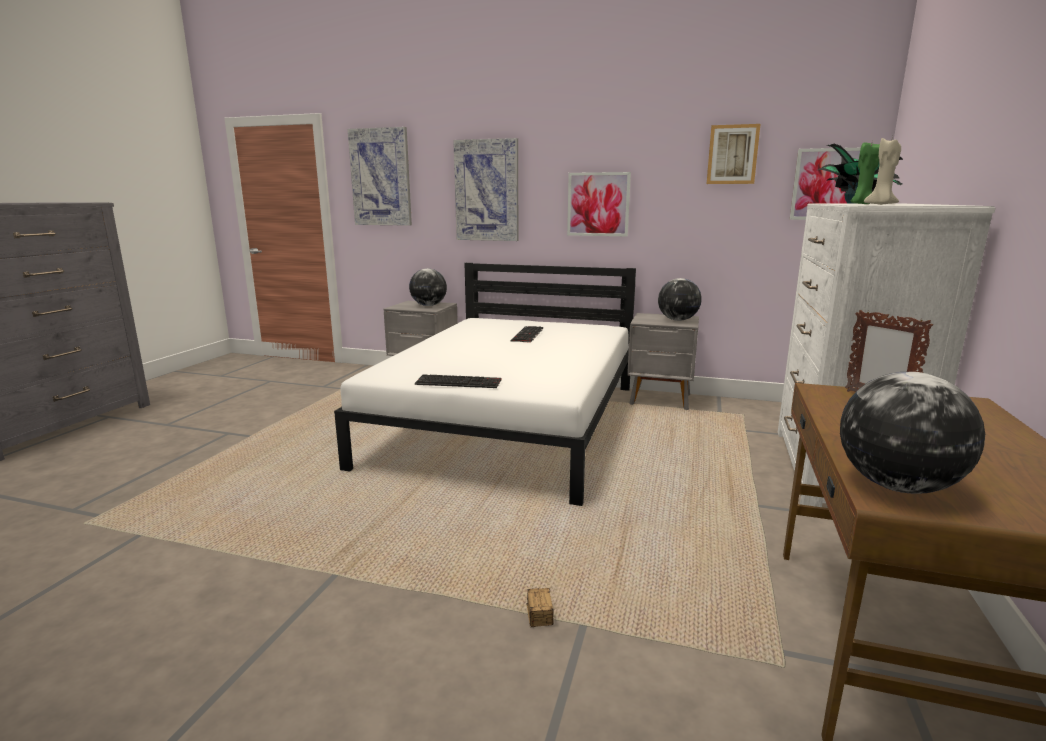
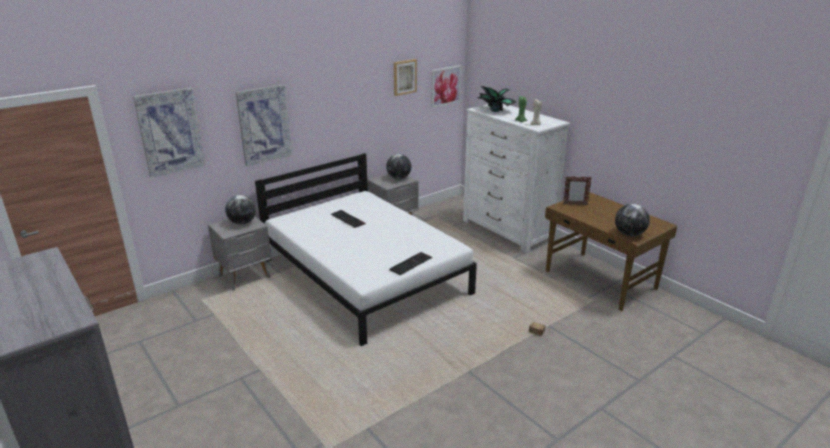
camera: 55 degrees left, 10 degrees up
(598, 204) = (339, 118): picture -> none

